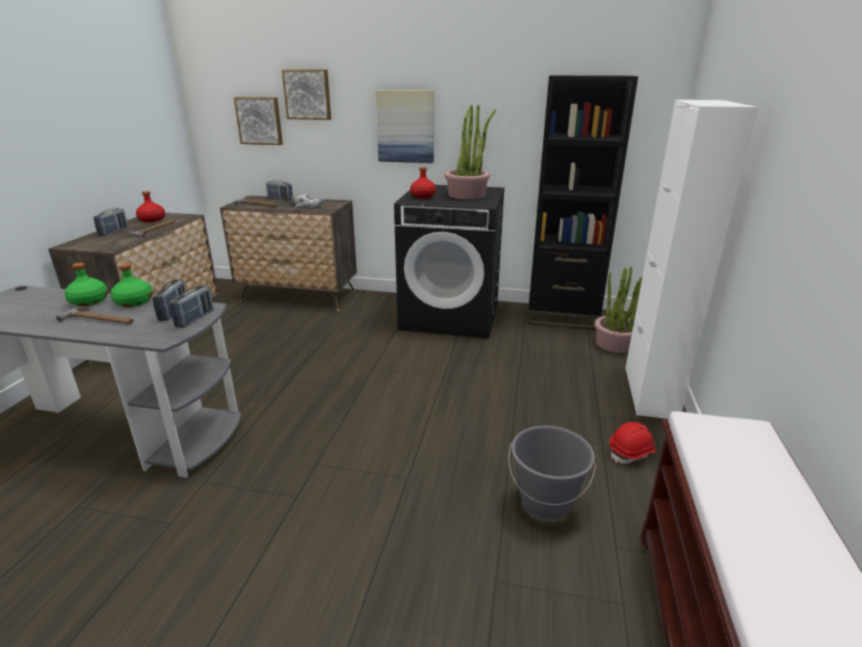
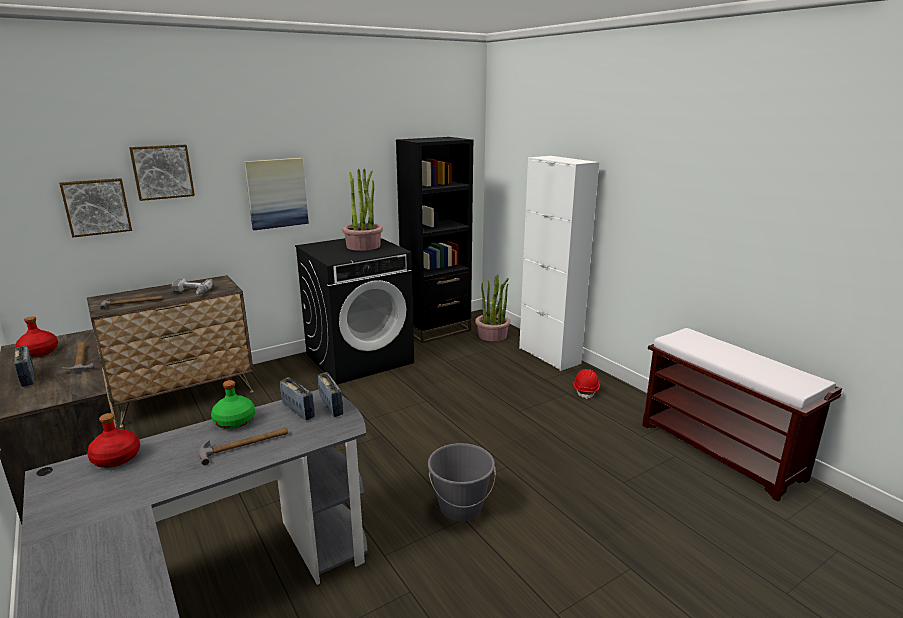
camera: 45 degrees left, 5 degrees down
(88, 301) = (181, 441): green bottle -> none
(280, 199) = (141, 291): radio -> none
(423, 196) = (333, 254): red bottle -> red bottle (116, 458)
(546, 502) = (588, 435): grey bucket -> grey bucket (460, 508)

